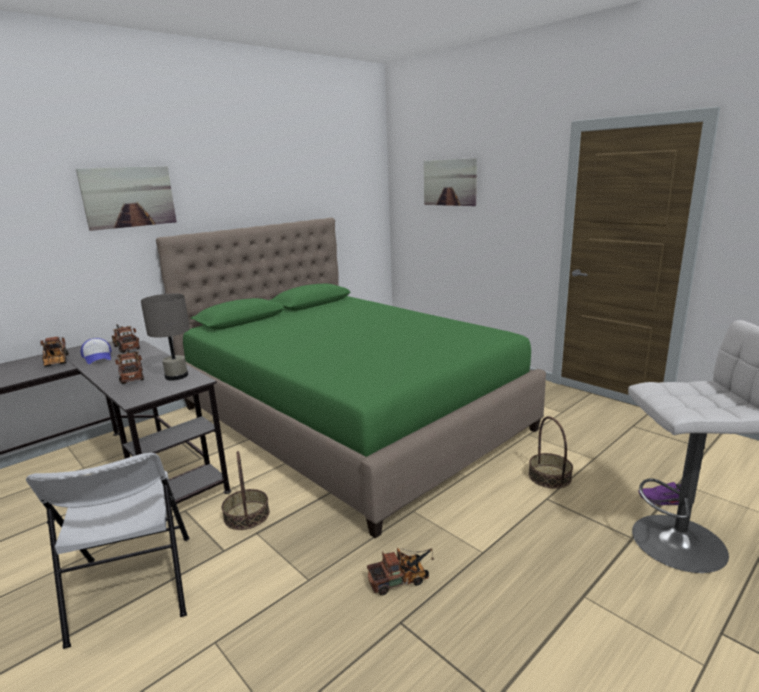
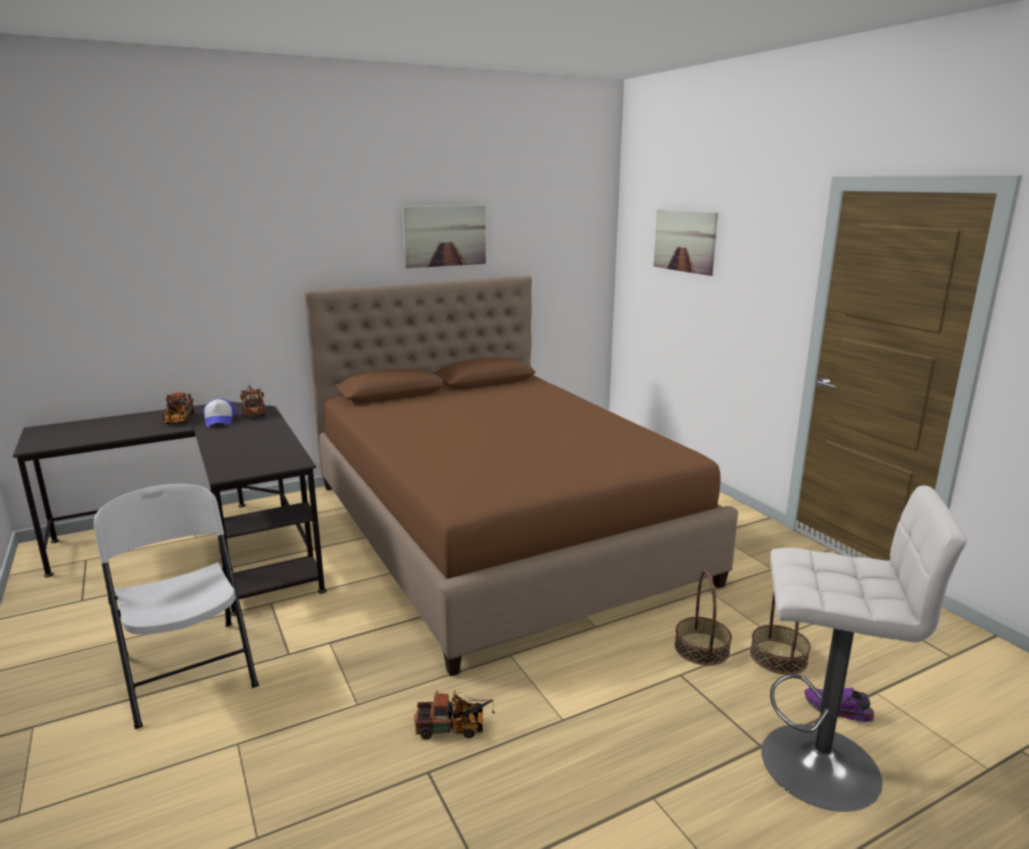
camera: 15 degrees right, 0 degrees up
(129, 197) = (279, 243): picture -> picture (445, 236)
(132, 375) = (239, 446): toy truck -> none
(133, 587) = (189, 671): white chair -> white chair turned 150 degrees clockwise
(176, 376) = (281, 453): grey table lamp -> none
(246, 515) = (329, 621): basket -> basket (778, 657)
(350, 418) = (497, 530): green bed -> brown bed

